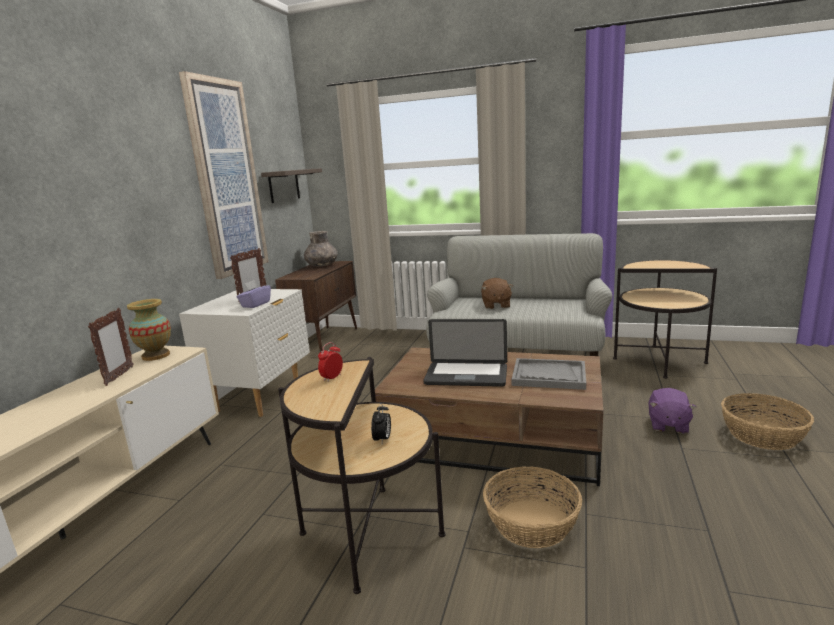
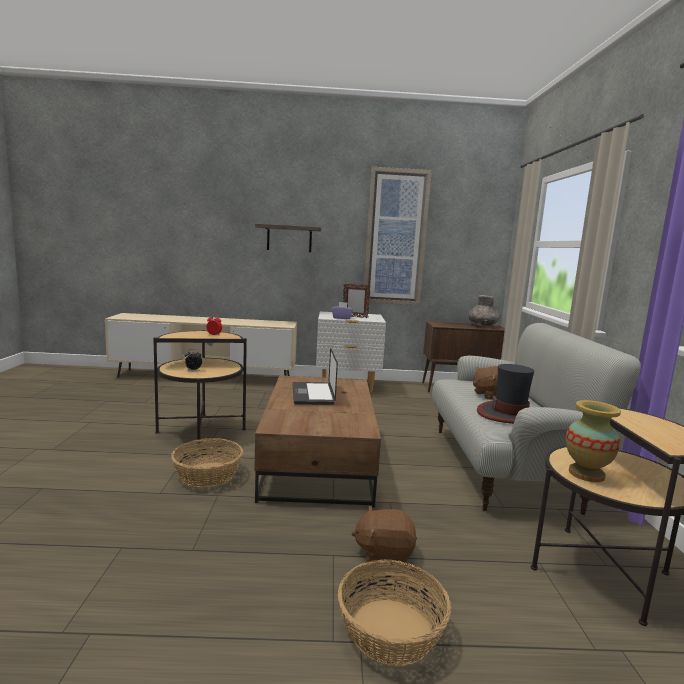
camera: 70 degrees right, 5 degrees down
(119, 376) = (251, 322): picture frame -> none
(156, 356) = (279, 323): vase -> vase (586, 474)
(284, 185) = (468, 252): shelf -> shelf (289, 238)
(548, 307) = (510, 415): none -> hat
(548, 376) = (320, 418): grey tray -> none
(668, 425) = (384, 552): purple plush toy -> brown plush toy

